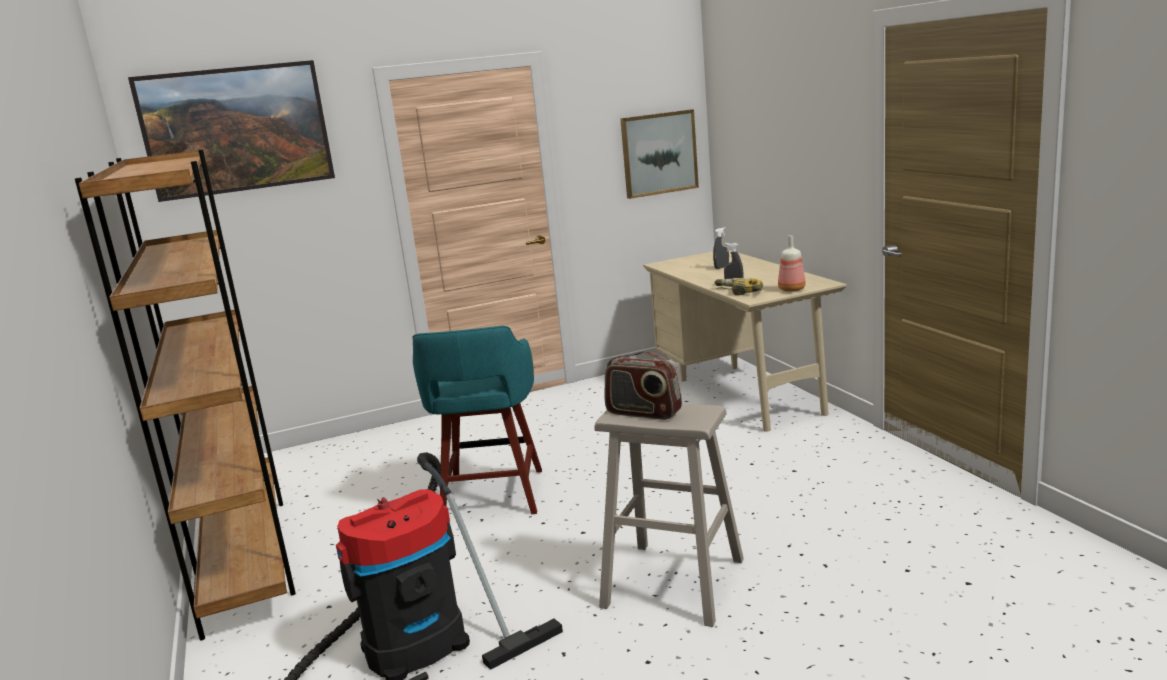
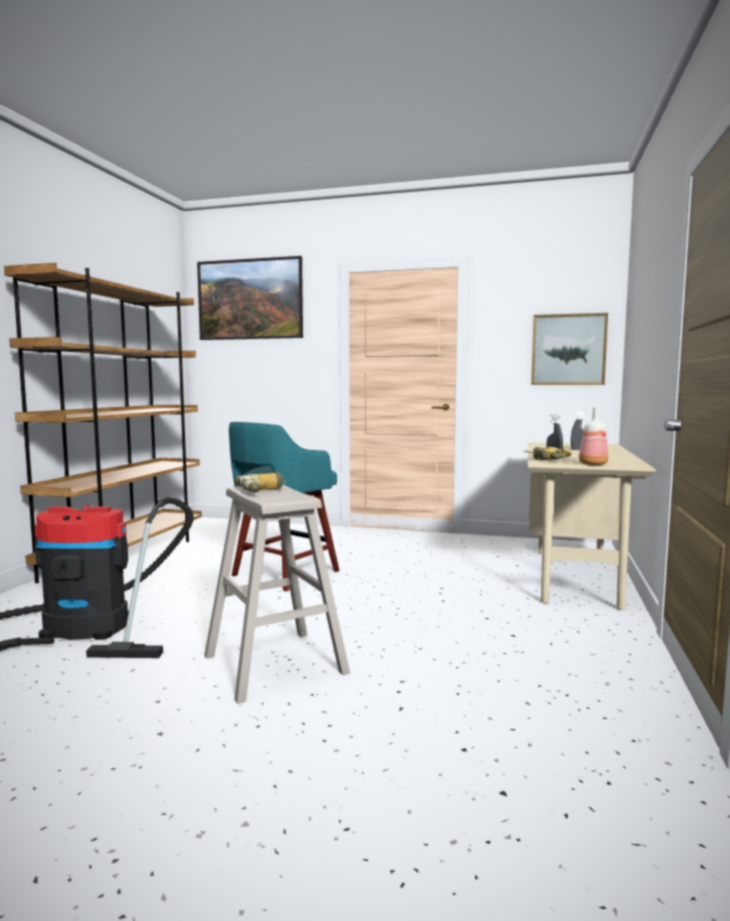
camera: 35 degrees right, 10 degrees down
(643, 413) = (263, 489): radio -> power drill

